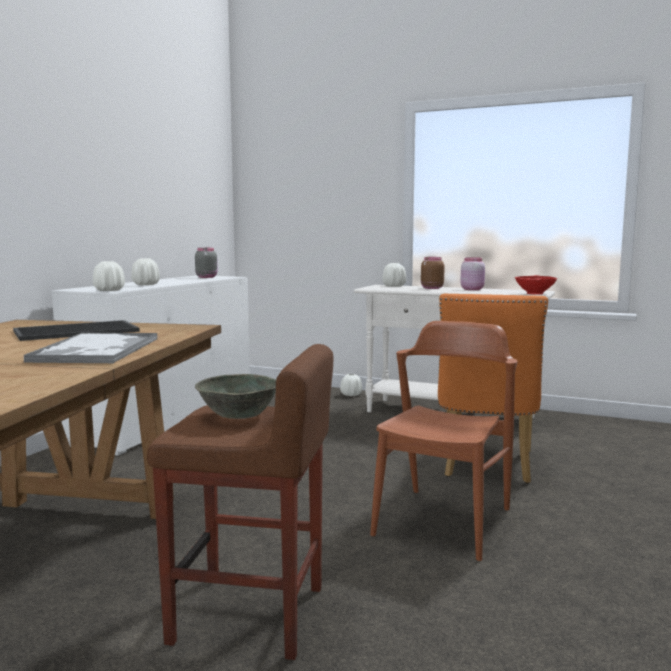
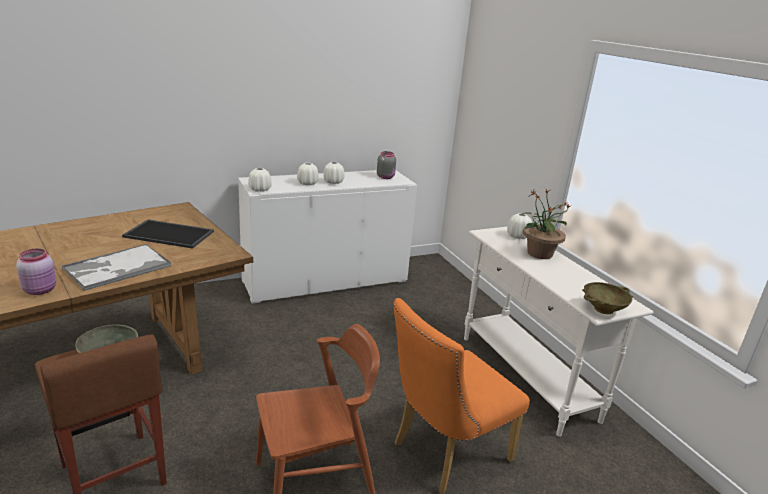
camera: 40 degrees right, 15 degrees up
(351, 395) = (486, 312): white vase -> white vase (333, 182)
(431, 288) = (539, 254): brown jar -> potted plant
(472, 289) = (570, 272): pink jar -> pink jar (41, 290)
(534, 293) = (603, 309): red bowl -> beige bowl

